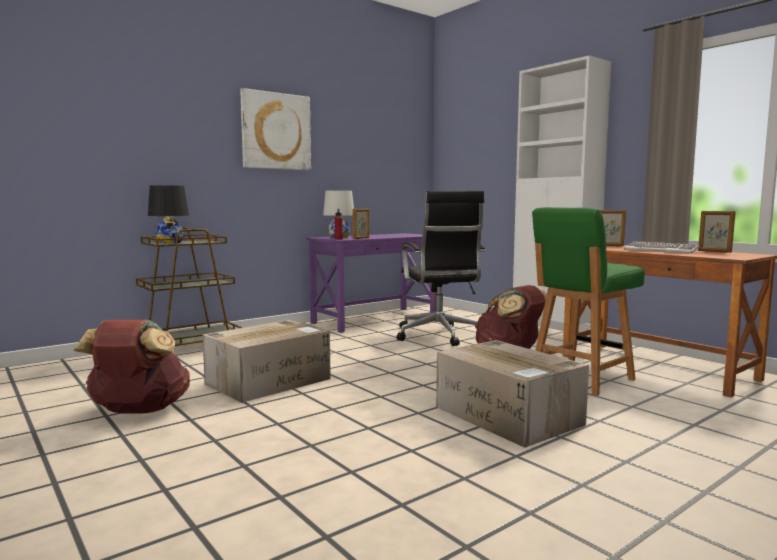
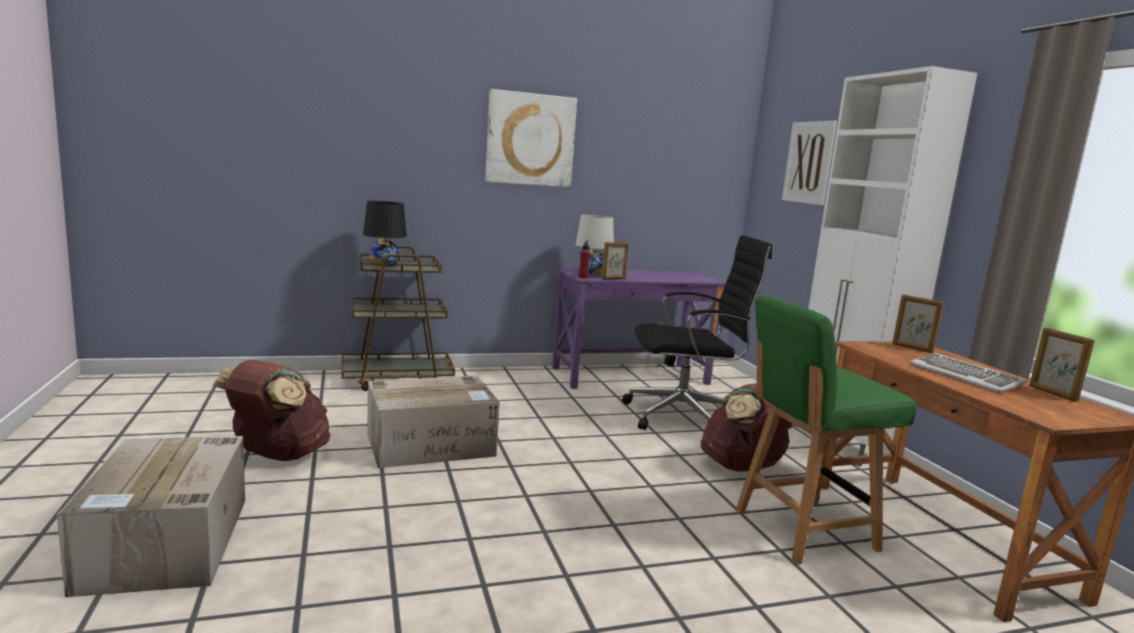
camera: 20 degrees right, 5 degrees up
(439, 335) = (684, 417): black office chair -> black office chair turned 105 degrees counterclockwise
(485, 140) = (809, 162): none -> picture
(509, 416) = (646, 567): cardboard box -> cardboard box (166, 544)

